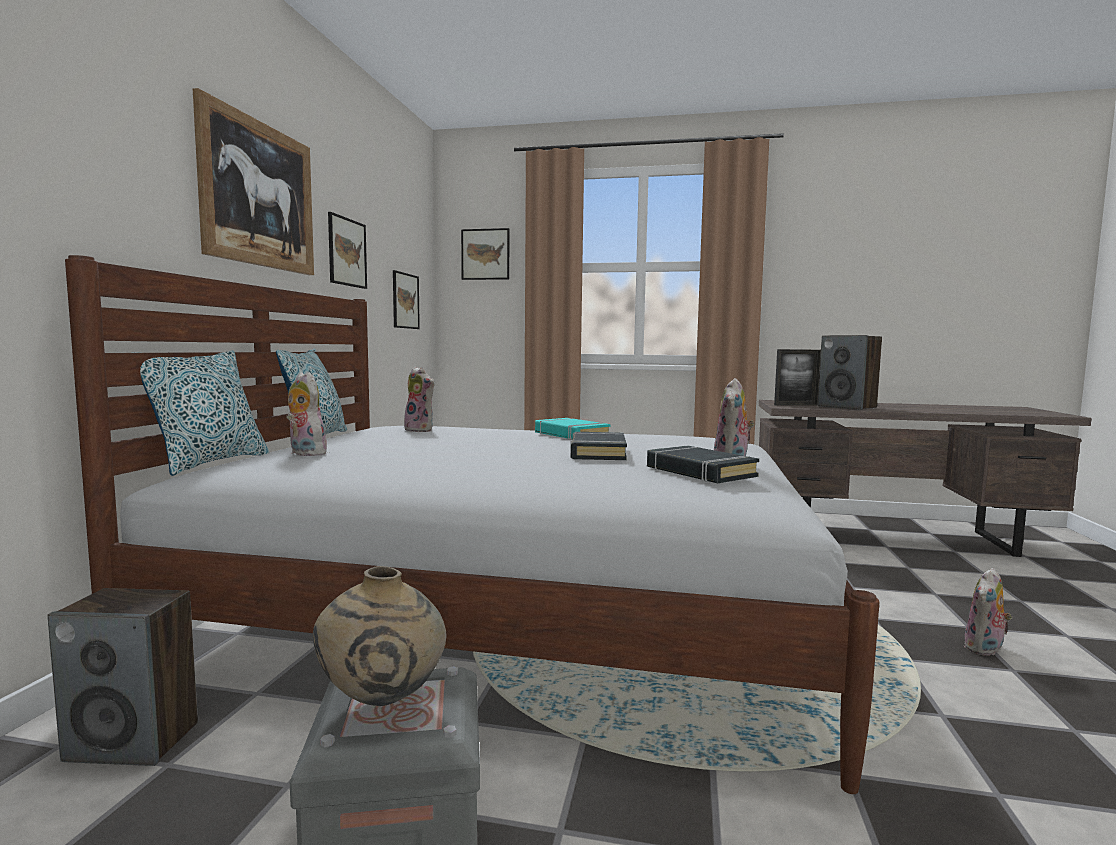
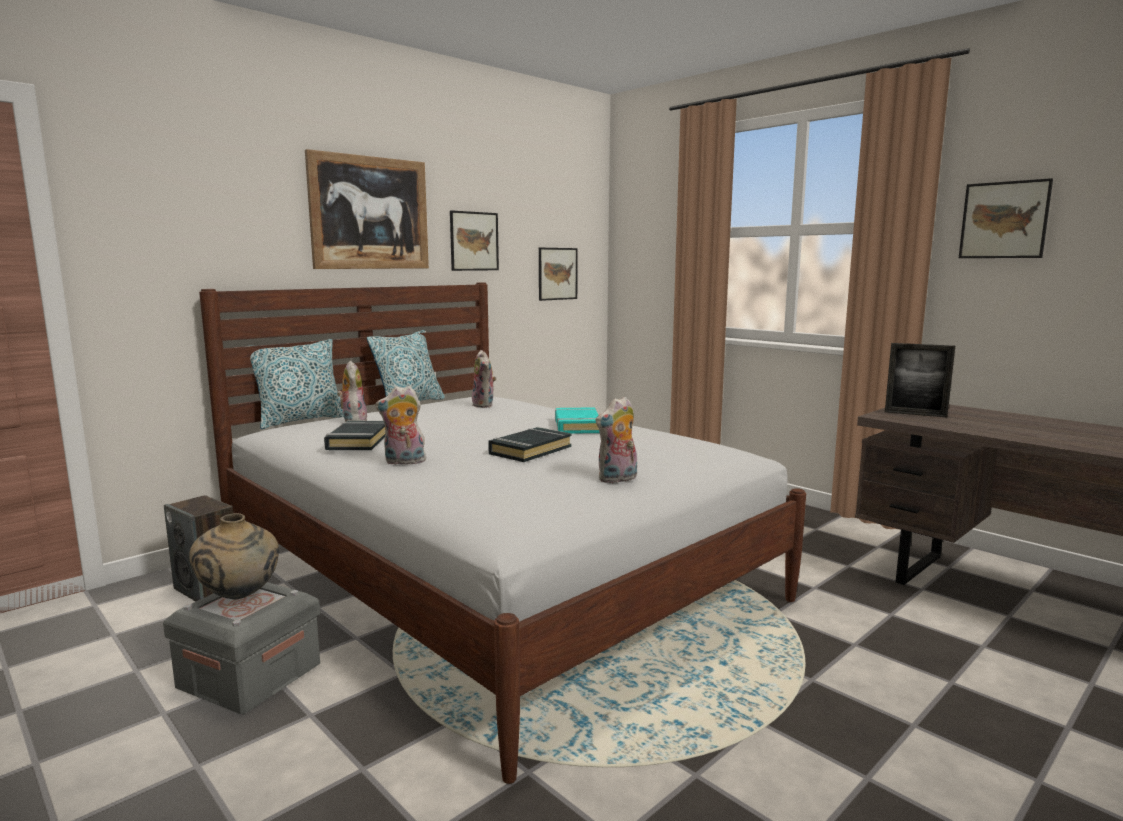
camera: 35 degrees right, 5 degrees up
(485, 254) = (649, 220): picture -> picture (1004, 220)
(699, 472) = (542, 484): black book -> black book (358, 441)
(847, 407) = (977, 425): speaker -> none
(985, 649) = (880, 750): plush toy -> plush toy (403, 462)

